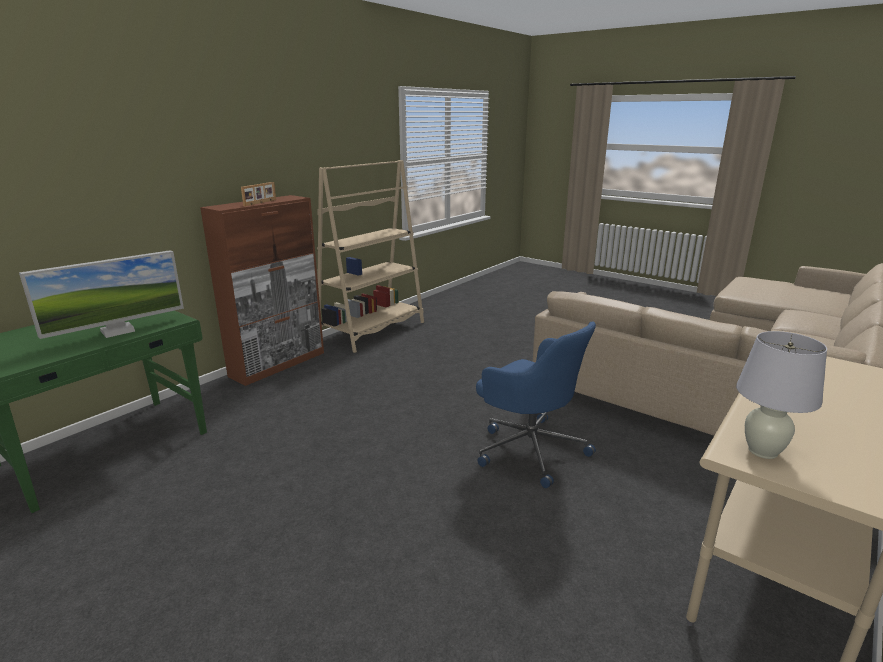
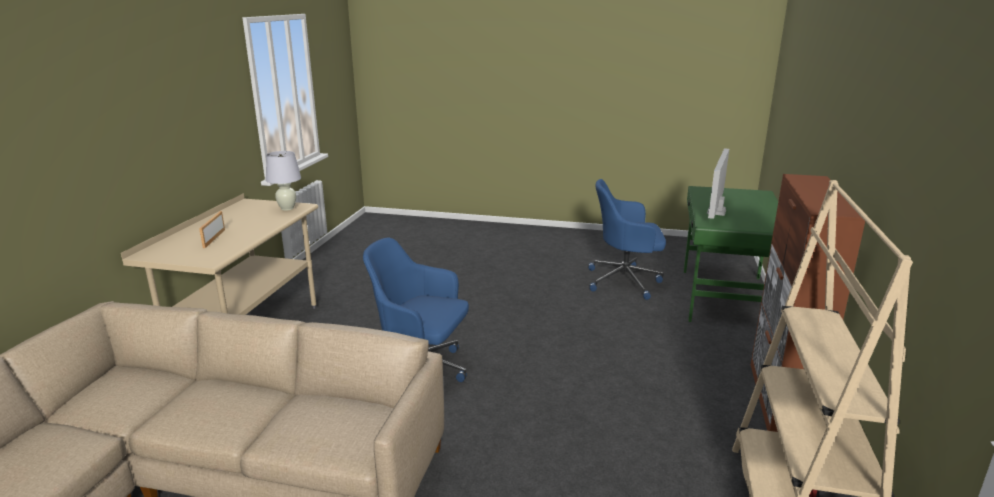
camera: 155 degrees right, 0 degrees up
(144, 518) = (625, 281): none -> blue office chair
(260, 203) = (806, 191): picture frame -> picture frame (213, 238)

